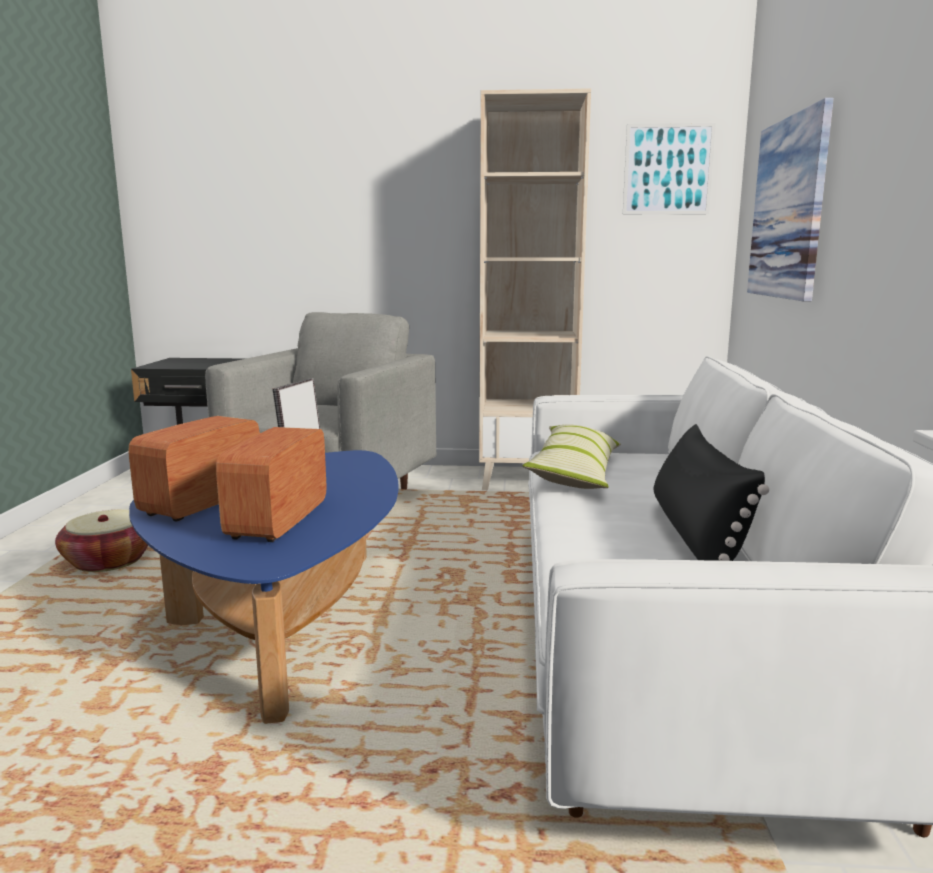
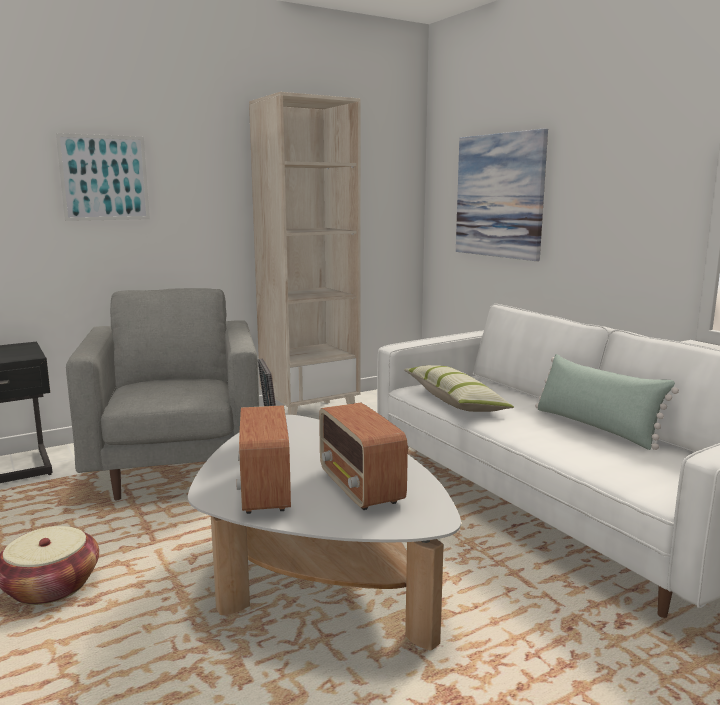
camera: 35 degrees left, 0 degrees up
(287, 621) = (317, 576): blue coffee table -> white coffee table
(668, 169) = (381, 158): picture -> picture (104, 178)
(696, 535) = (595, 427): black pillow -> green pillow

